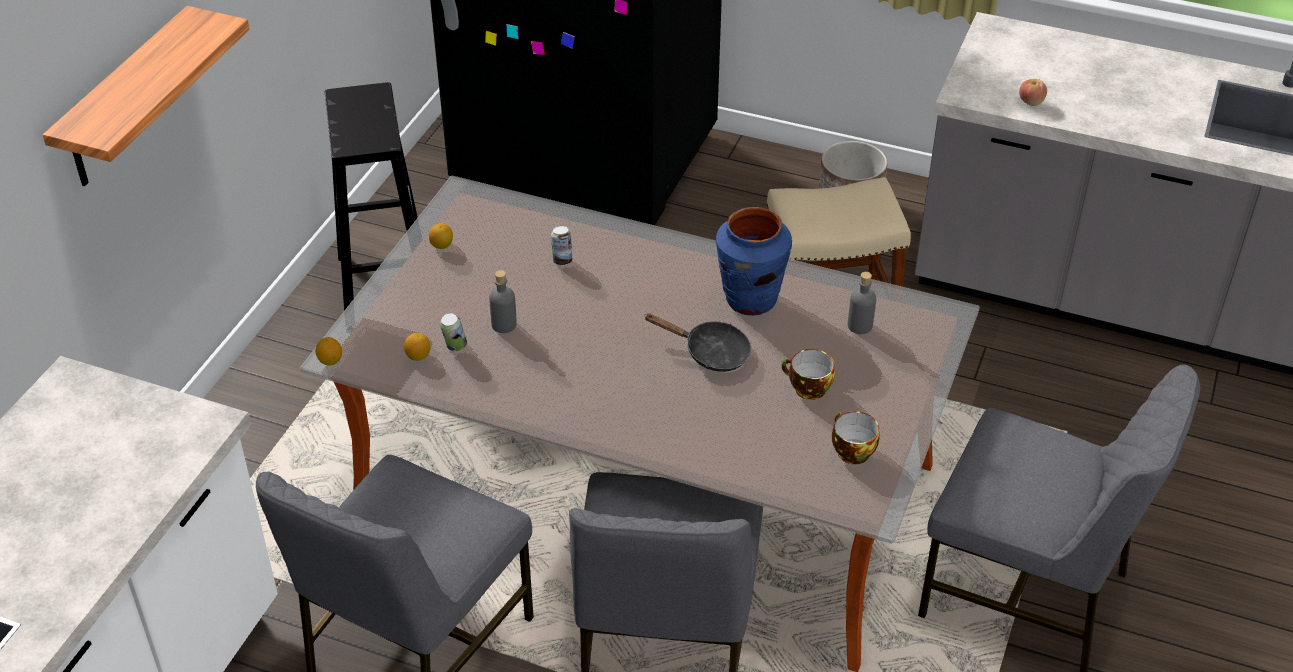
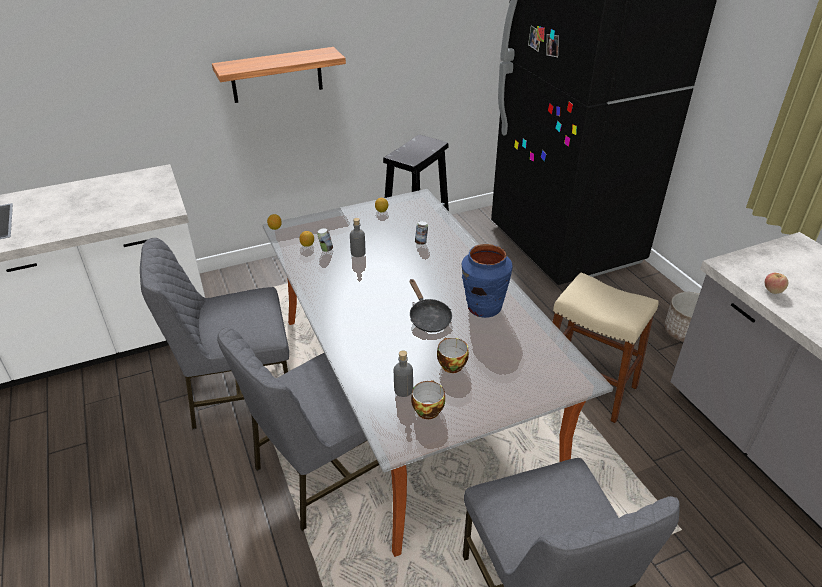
camera: 45 degrees right, 5 degrees down
(860, 326) = (524, 353): grey bottle -> grey bottle (403, 390)

